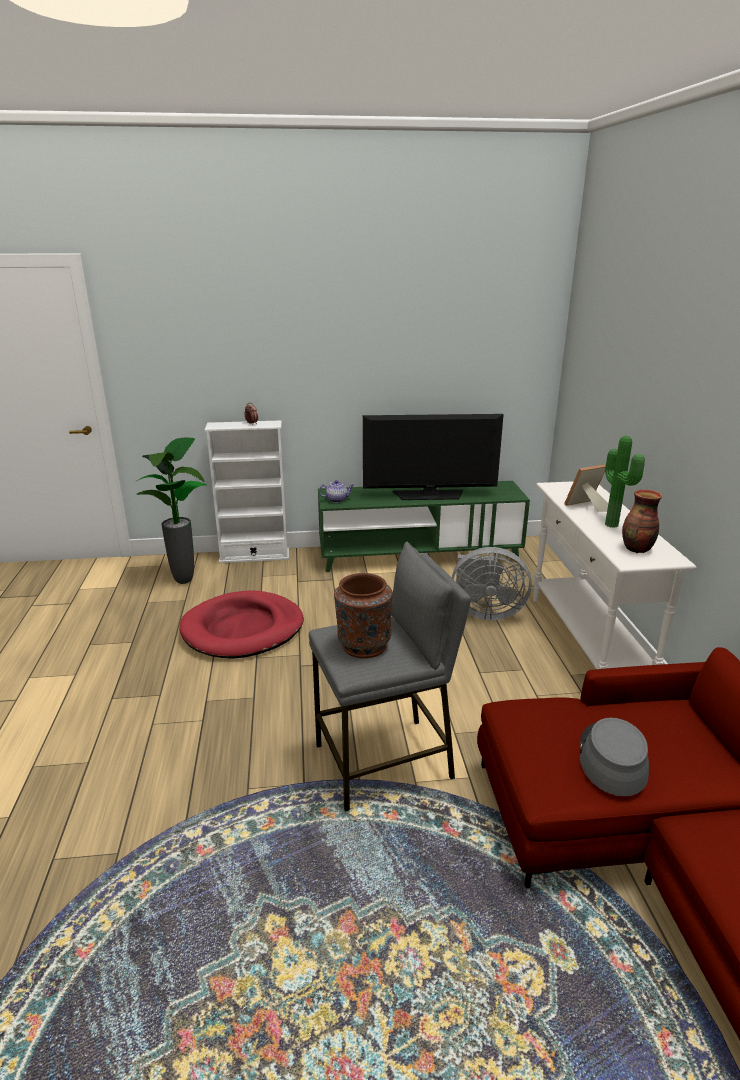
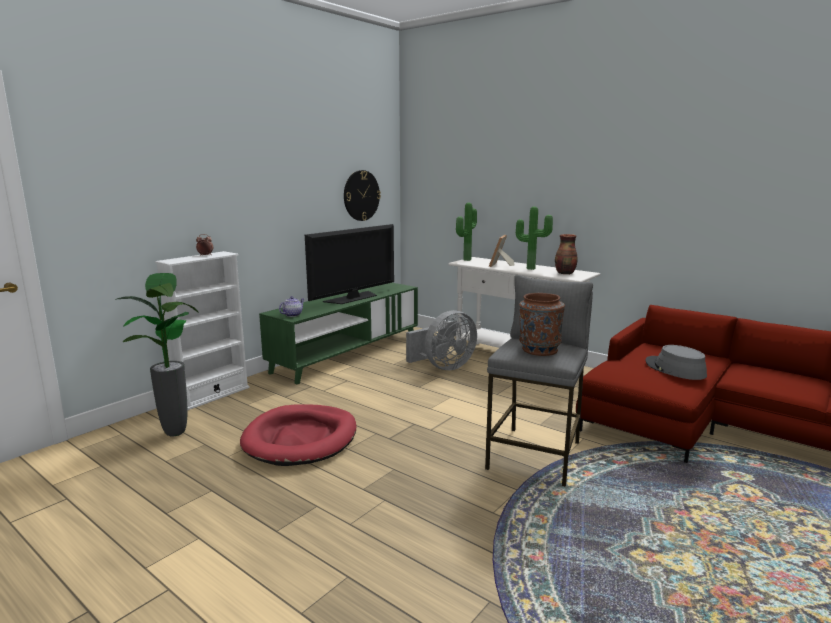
camera: 45 degrees left, 10 degrees down
(486, 369) = (361, 195): none -> wall clock
(569, 483) = (465, 259): none -> potted plant

